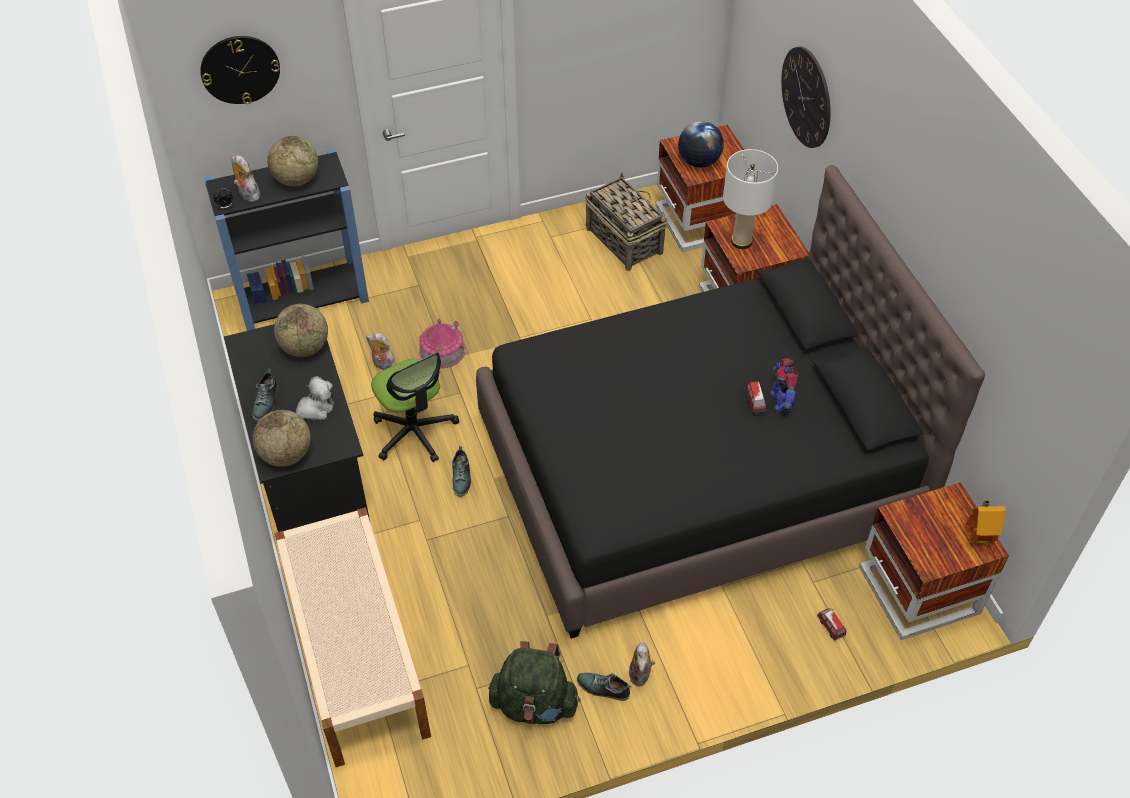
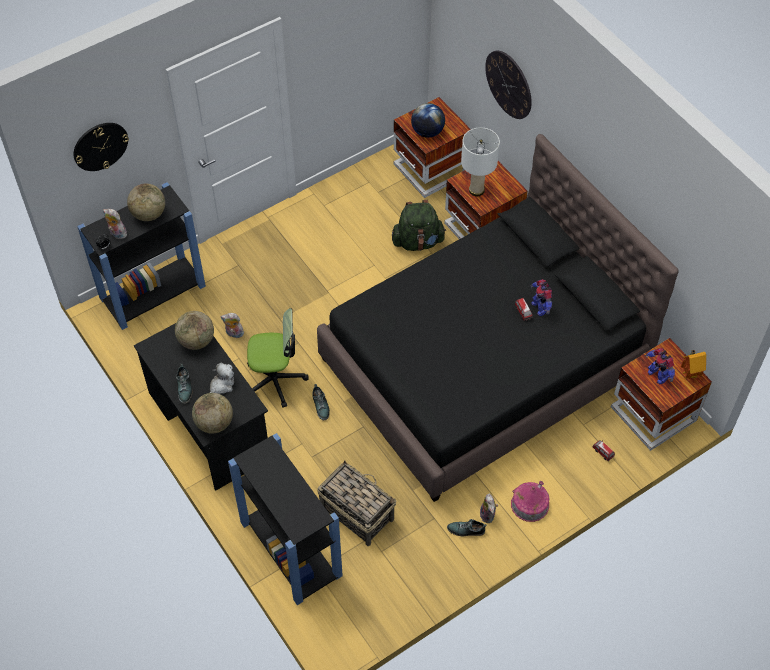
camera: 15 degrees left, 5 degrees up
(355, 654) = (290, 548): beige bench -> black bookcase
(414, 432) = (275, 380): office chair -> office chair turned 45 degrees counterclockwise
(442, 350) = (274, 313): toy house -> toy house (530, 504)
(534, 704) = (424, 552): green backpack -> green backpack (418, 241)
(623, 240) = (378, 197): basket -> basket (356, 512)
(929, 529) = (657, 375): none -> toy robot

